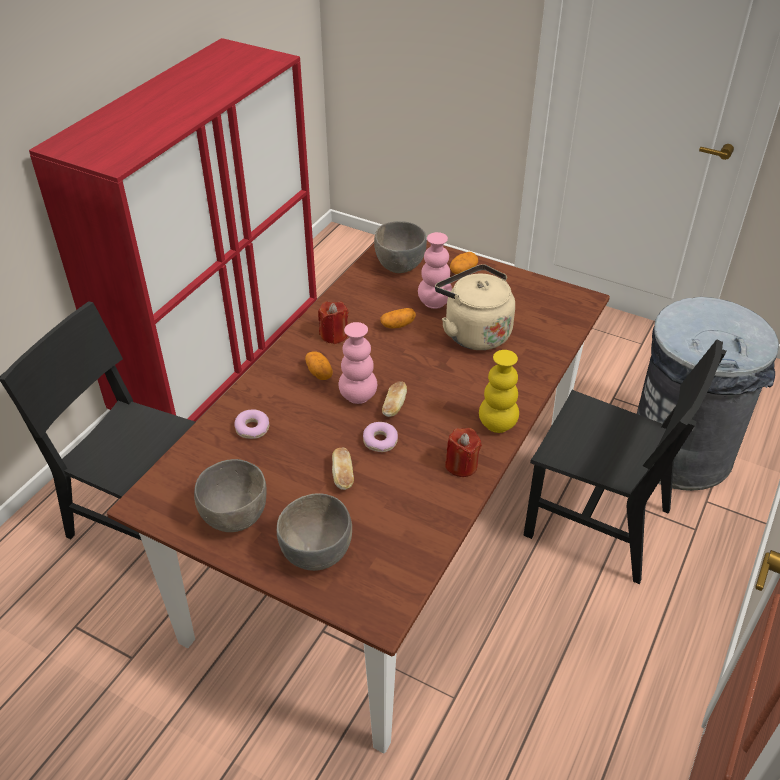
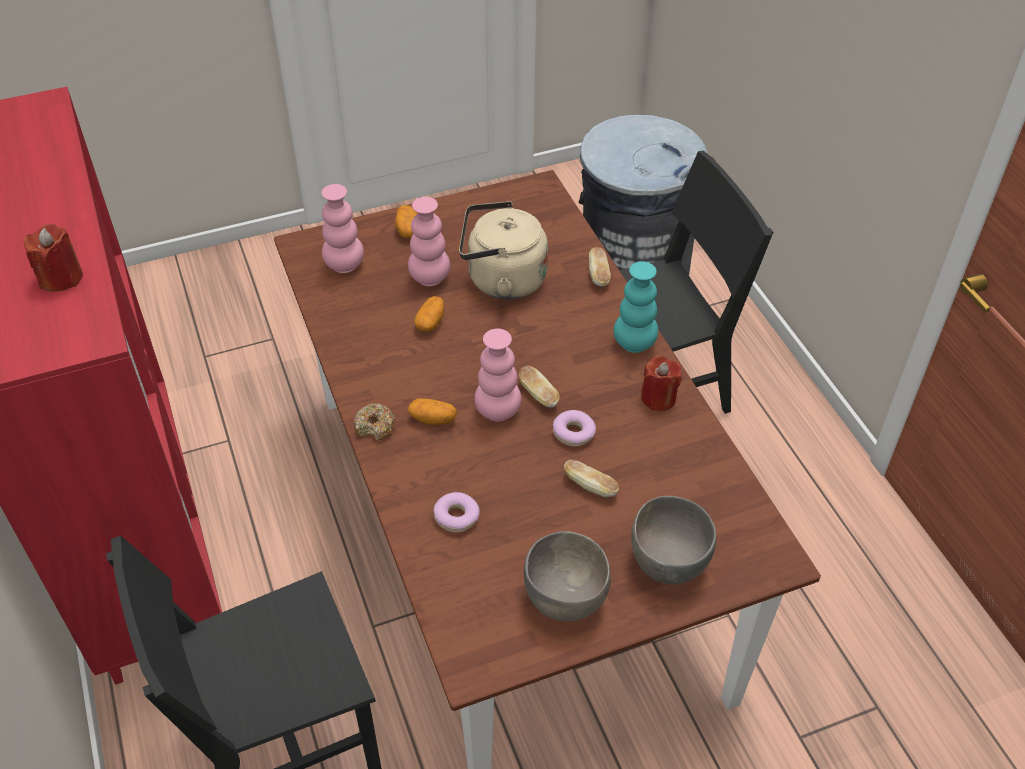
camera: 50 degrees left, 5 degrees up
(286, 353) = (375, 426): none -> donut
(334, 335) = (390, 375): red candle -> red candle (61, 278)
(399, 265) = (344, 265): grey bowl -> pink vase
(497, 425) = (634, 344): yellow vase -> turquoise vase
(539, 371) = (599, 274): none -> bread

